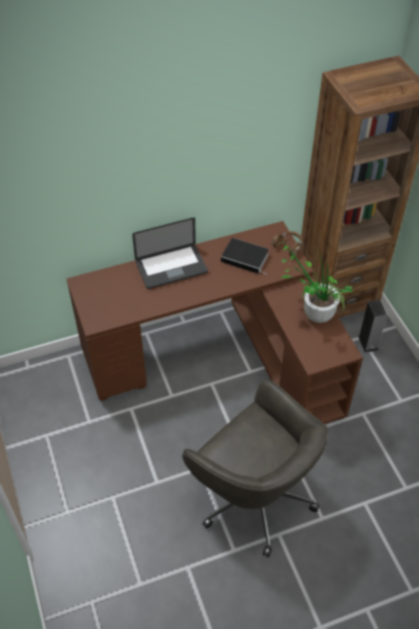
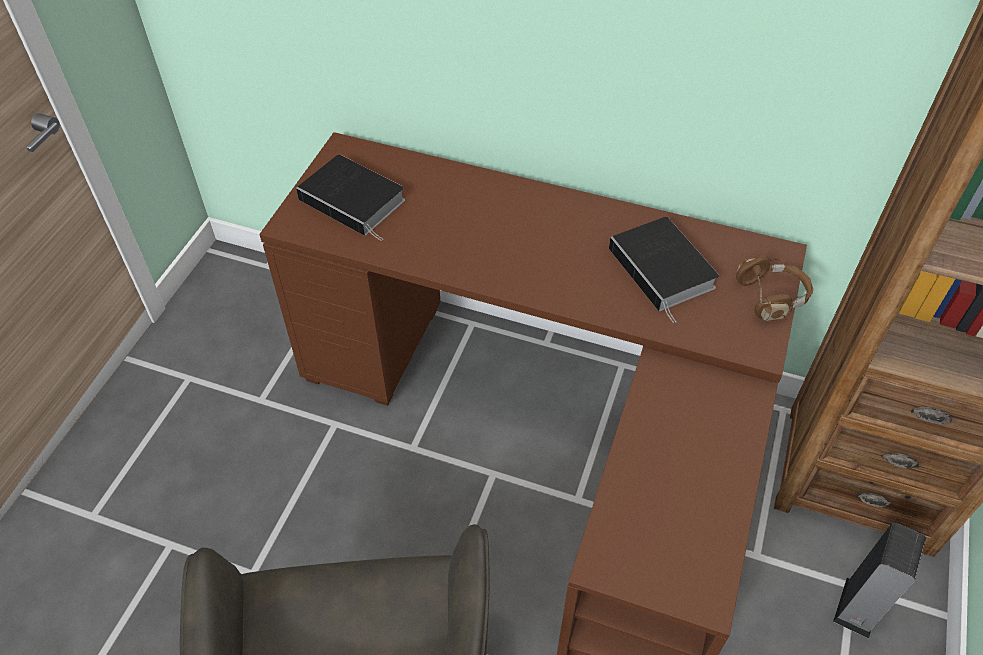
camera: 40 degrees right, 0 degrees up
(108, 300) = (355, 200): none -> book
(171, 267) = (511, 209): laptop -> none
(312, 313) = (704, 458): potted plant -> none

